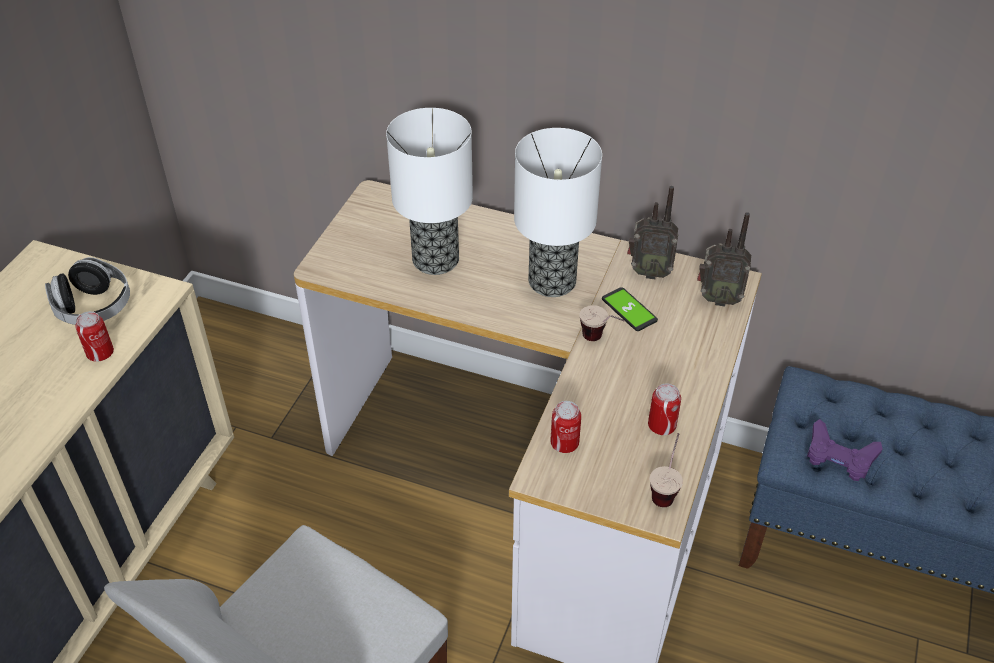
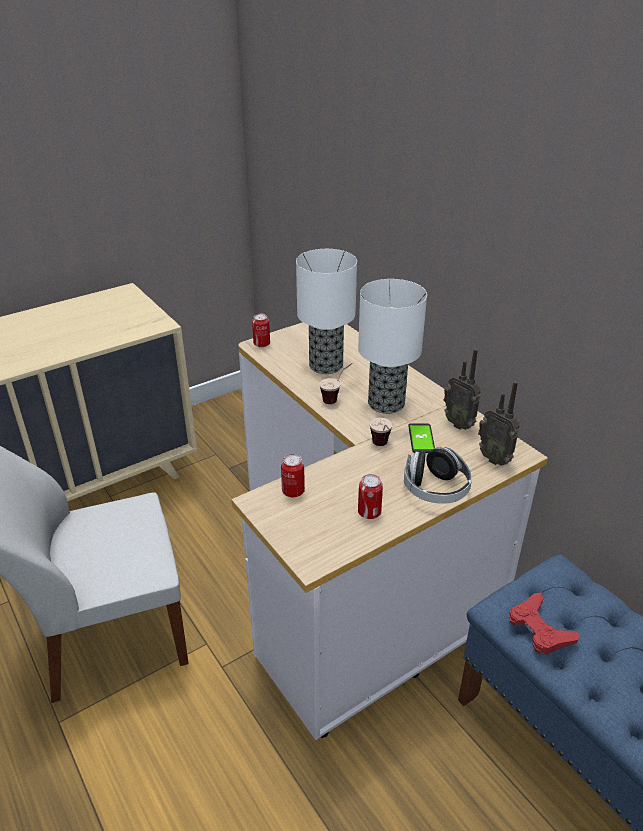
camera: 35 degrees right, 10 degrees down
(94, 308) = (123, 319): headphones -> headphones (435, 489)
(100, 353) = (102, 339): can -> can (261, 344)
(665, 488) = (330, 549): cup -> cup (336, 398)
(839, 456) = (539, 629): purple game controller -> red game controller

